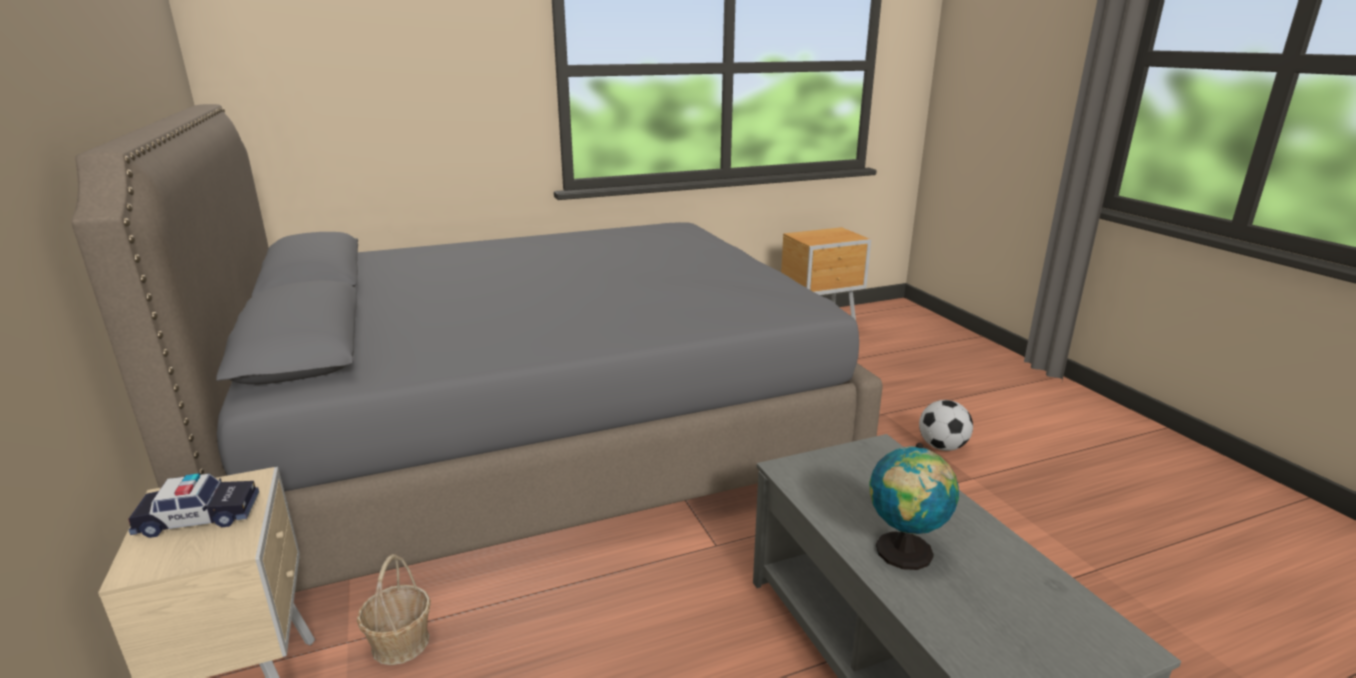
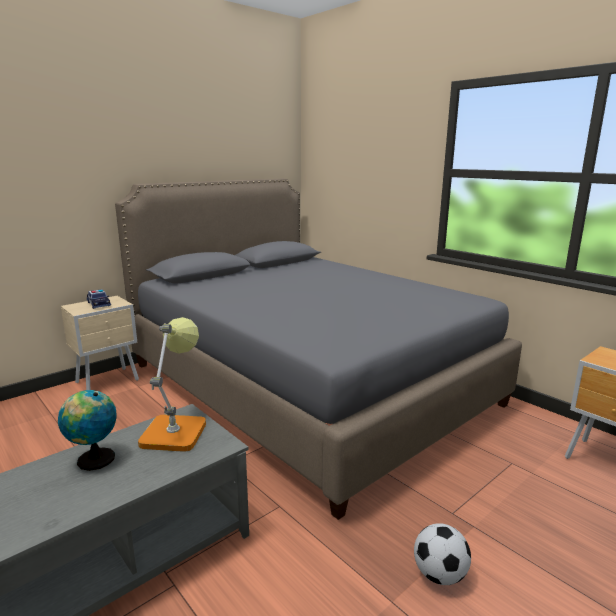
camera: 70 degrees right, 5 degrees down
(400, 643) = (138, 396): basket -> none
(832, 479) = (176, 429): none -> table lamp

